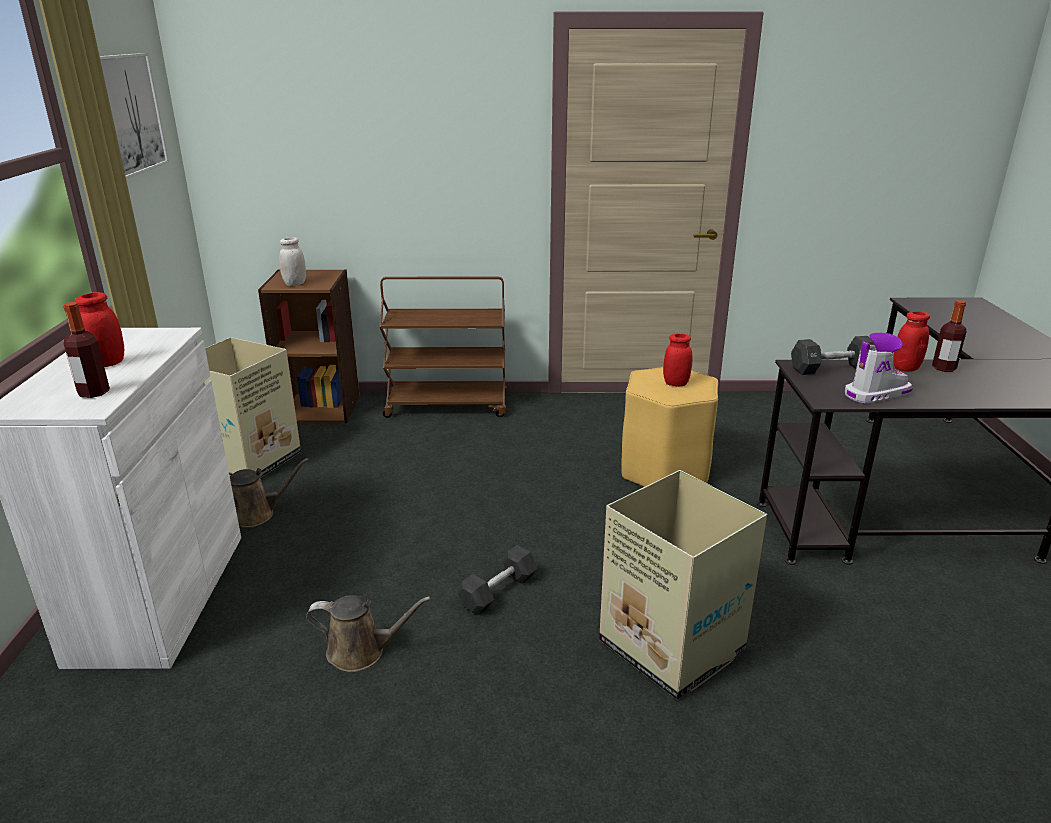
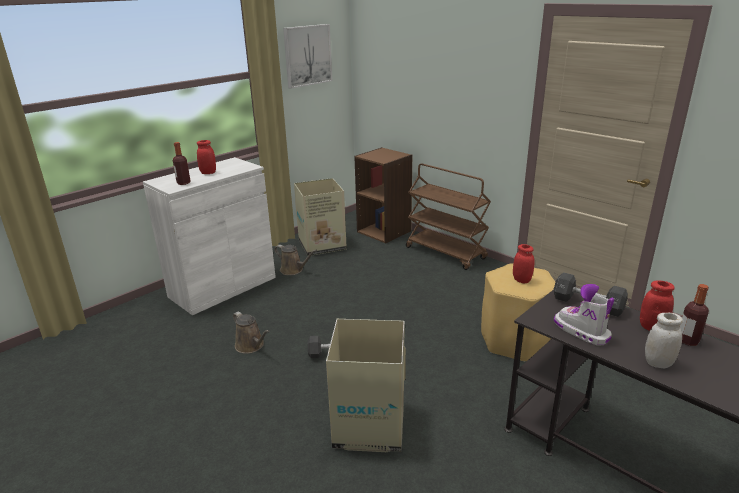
camera: 45 degrees right, 0 degrees up
(295, 284) = (374, 156): white jar -> white jar (658, 363)
(875, 394) = (581, 331): boot -> boot turned 150 degrees counterclockwise

